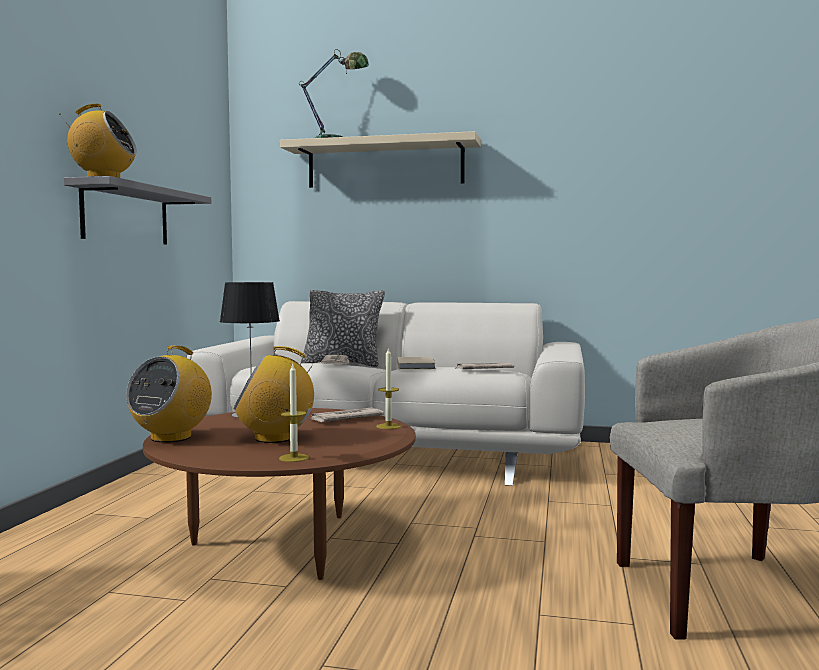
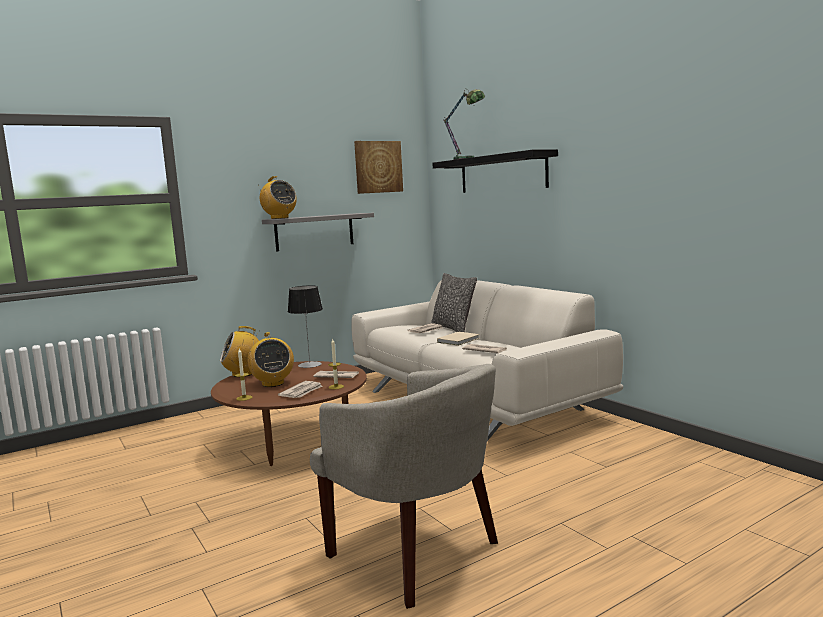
camera: 45 degrees right, 5 degrees up
(190, 134) = (378, 167): none -> picture
(275, 438) = (272, 383): radio -> radio turned 150 degrees counterclockwise
(361, 438) = (302, 392): none -> newspaper
(385, 164) = (502, 173): beige shelf -> black shelf

